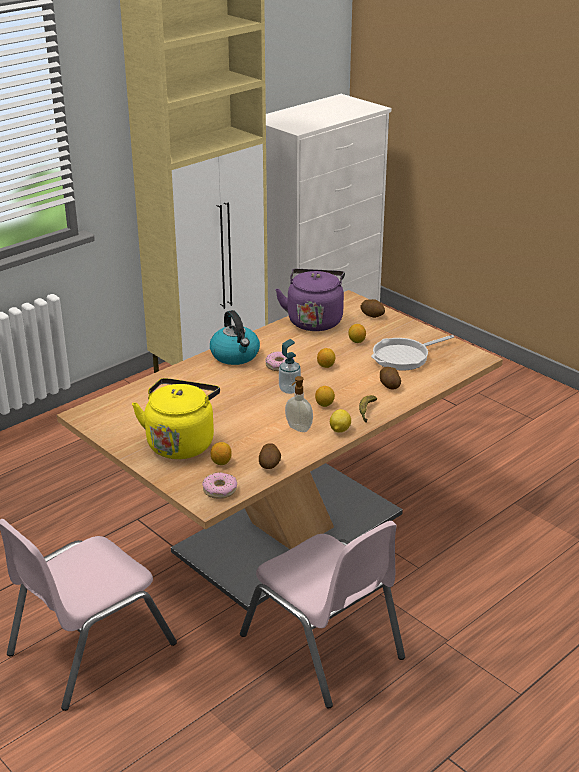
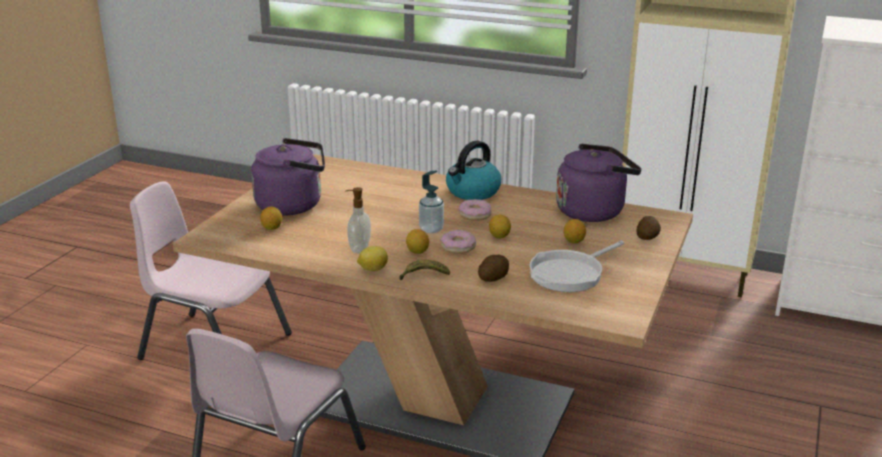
camera: 65 degrees right, 5 degrees down
(181, 442) = (293, 205): yellow kettle -> purple kettle
(220, 490) = (225, 237): donut -> donut (458, 247)
(269, 465) = (282, 249): potato -> none
(404, 356) = (570, 274): frying pan -> frying pan turned 75 degrees counterclockwise

